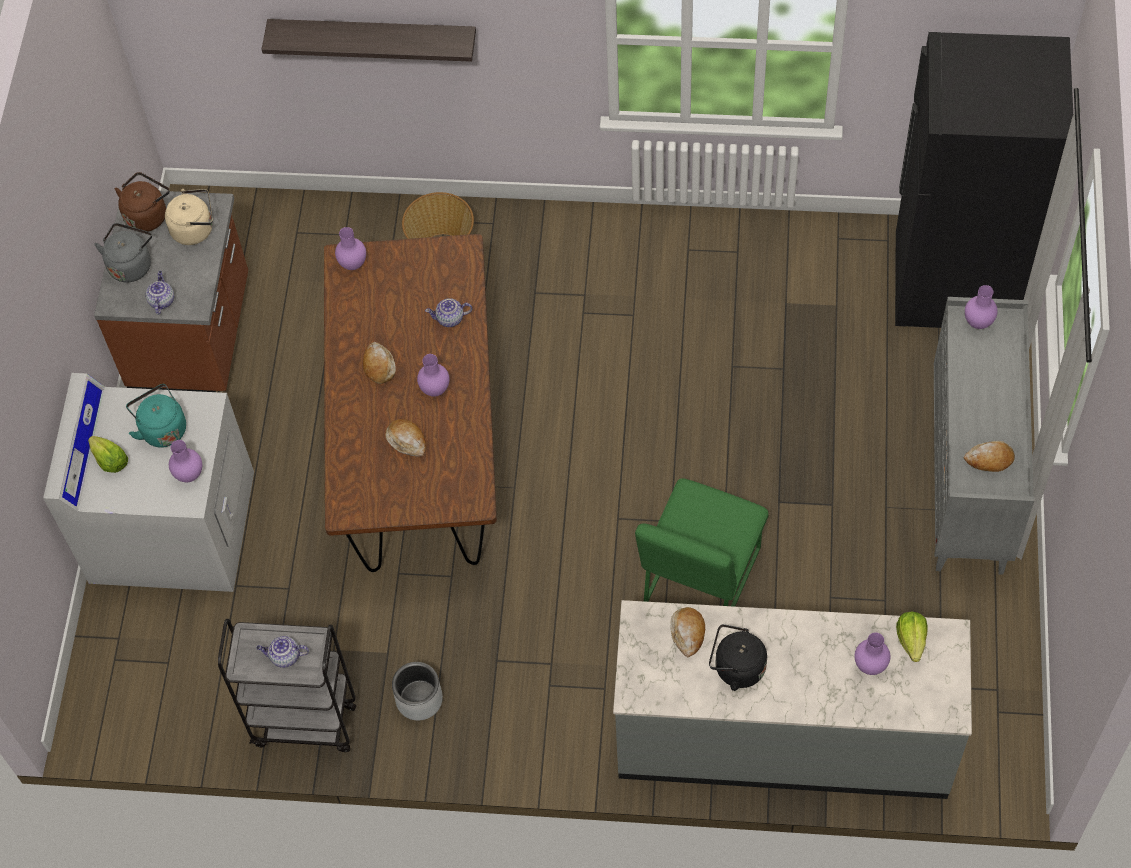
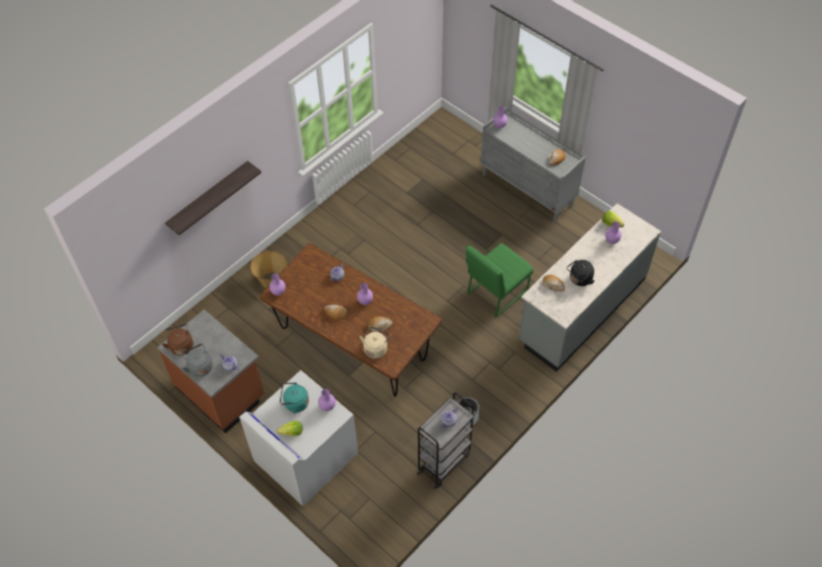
camera: 55 degrees left, 5 degrees down
(195, 229) = (207, 332): beige kettle -> beige kettle (376, 348)
(699, 578) = (496, 292): green chair -> green chair turned 75 degrees clockwise
(958, 282) = (446, 140): black fridge -> none

